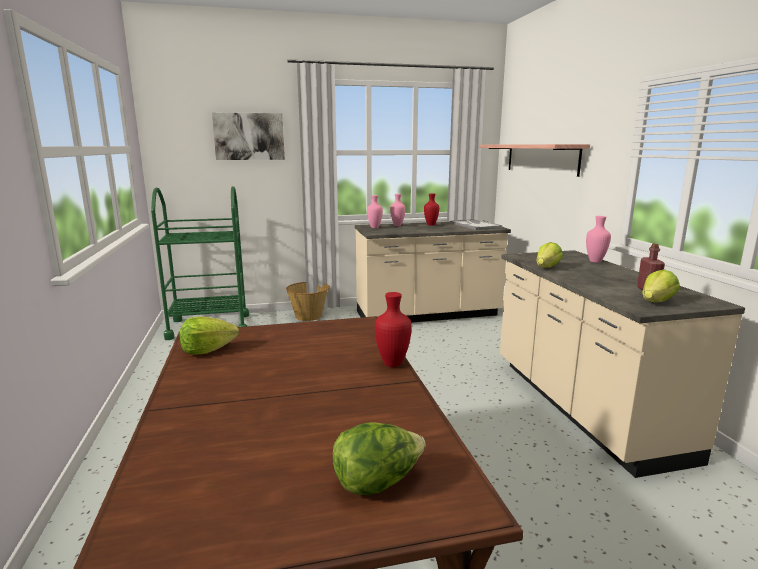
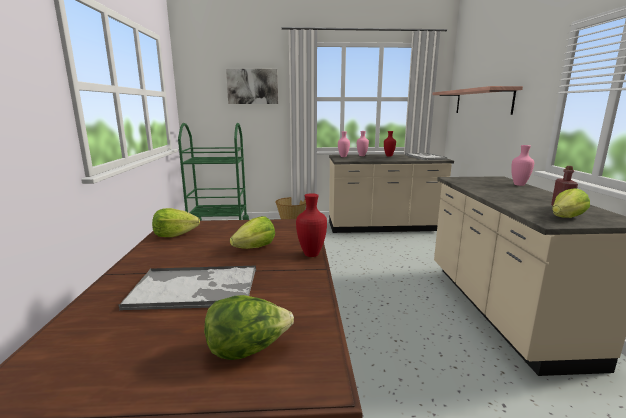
camera: 10 degrees right, 0 degrees up
(277, 418) = (196, 288): none -> tray
(547, 267) = (472, 188): lettuce -> lettuce (255, 248)

